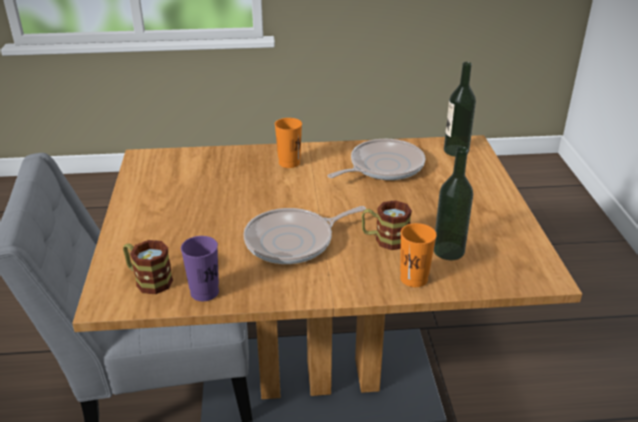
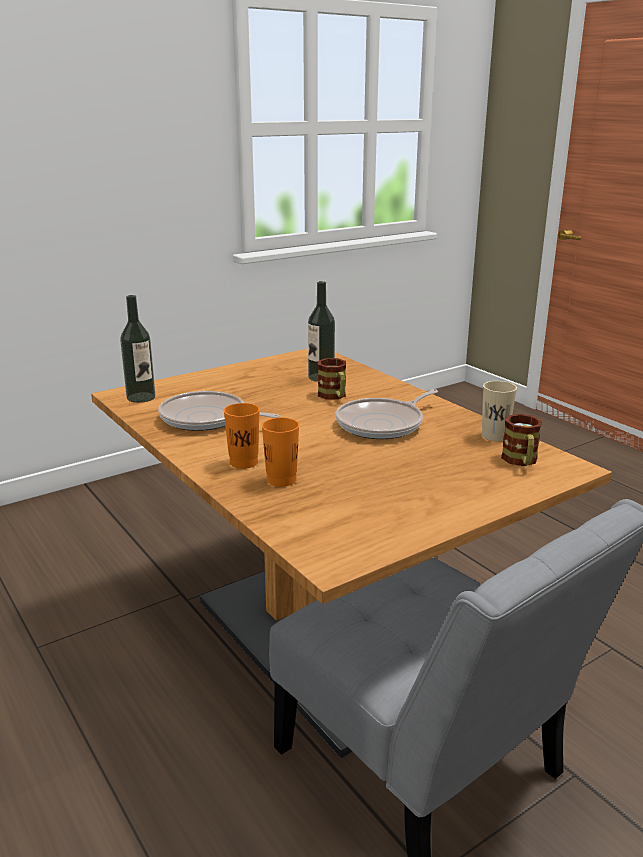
camera: 120 degrees left, 10 degrees down
(204, 292) = (494, 436): purple cup -> beige cup
(293, 241) = (383, 424): frying pan -> frying pan turned 105 degrees clockwise
(414, 279) = (370, 381): orange cup -> orange cup (281, 480)

